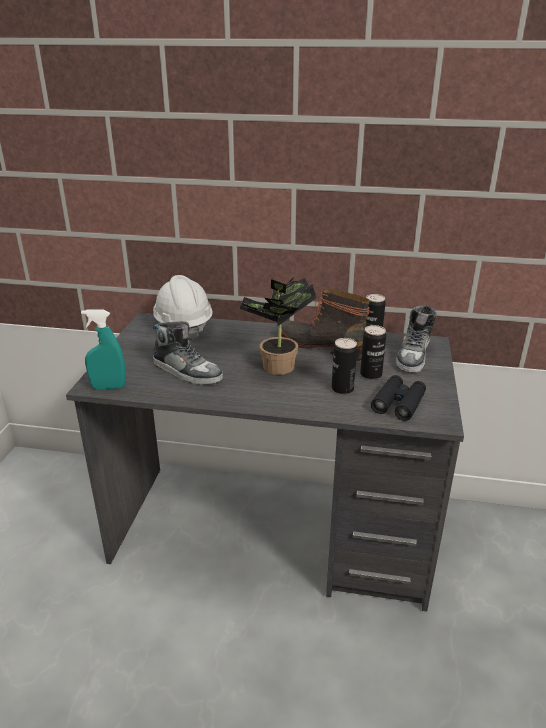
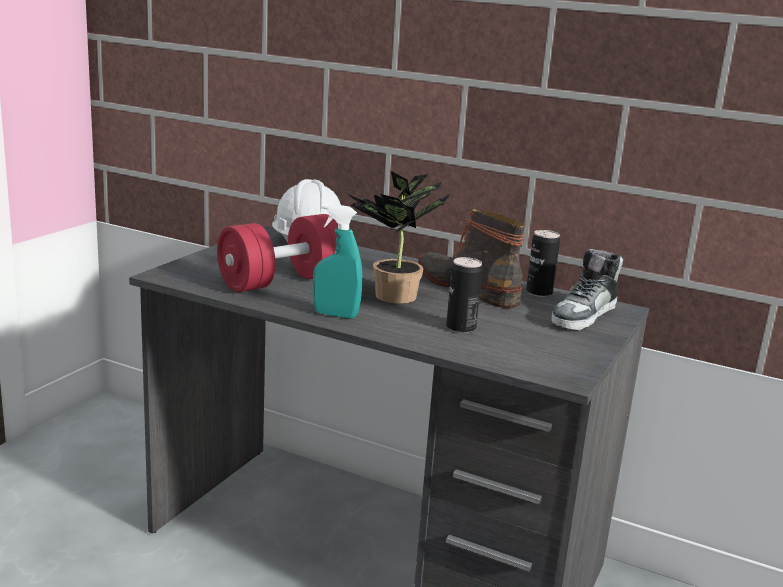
camera: 15 degrees right, 10 degrees down
(108, 387) = (180, 279): turquoise spray bottle -> turquoise spray bottle (335, 315)
(187, 371) = (281, 281): shoe -> red dumbbell
(371, 374) = (509, 322): can -> none
(398, 403) = (524, 352): black binoculars -> none

